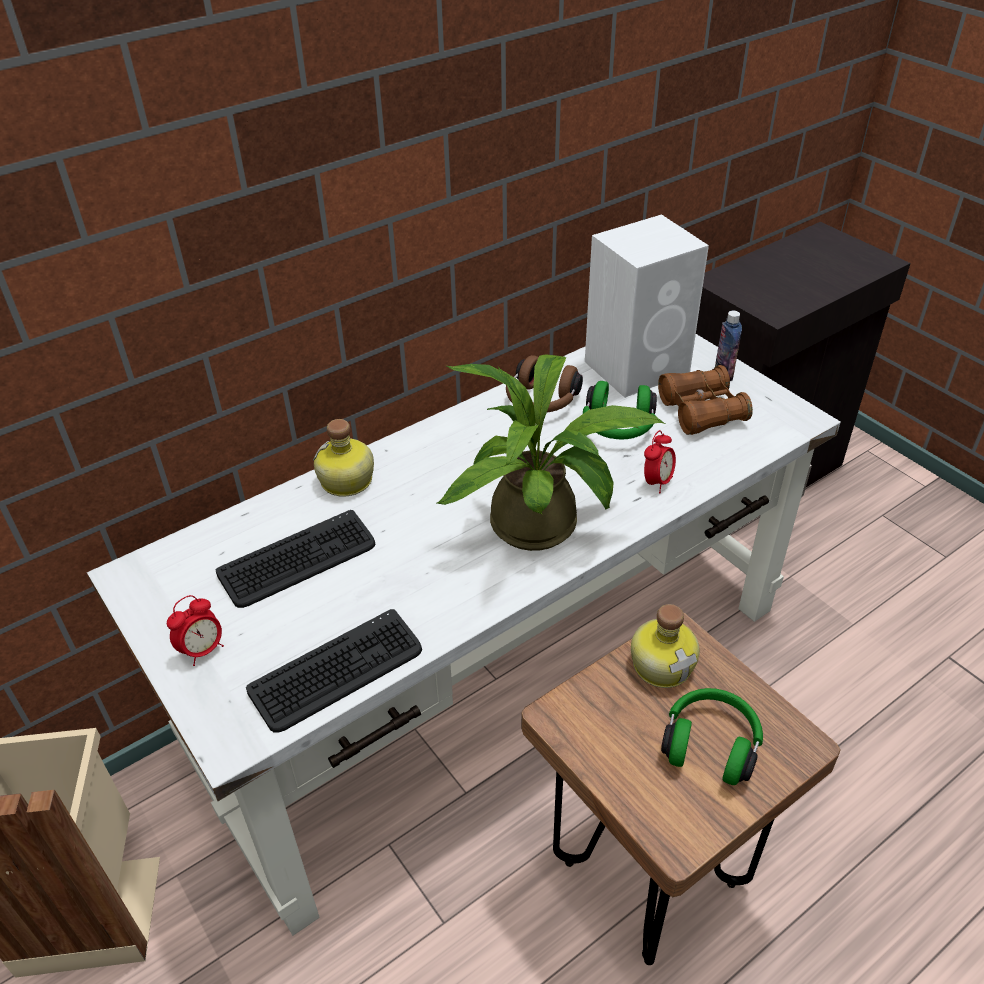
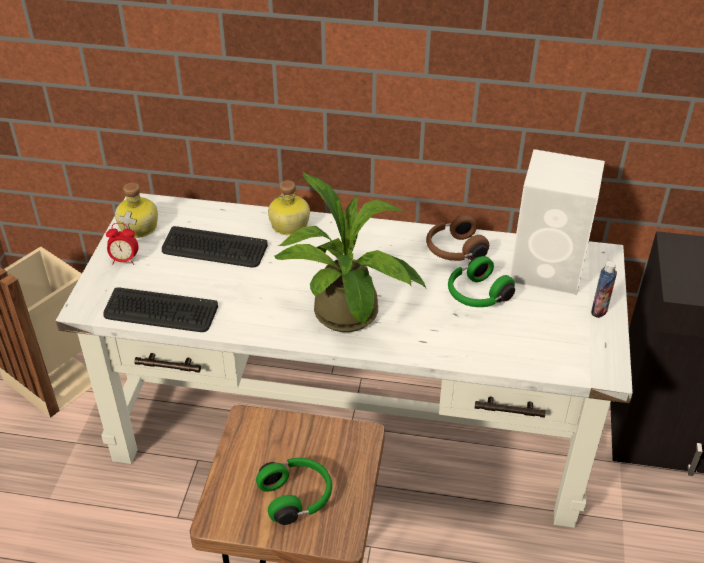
camera: 45 degrees right, 0 degrees up
(657, 482) = (449, 341): alarm clock -> none
(662, 663) = (332, 442): bottle -> bottle (140, 227)
(701, 411) = (544, 322): brown binoculars -> none

